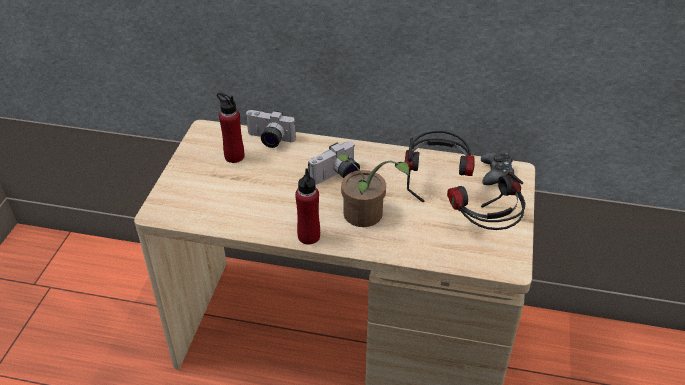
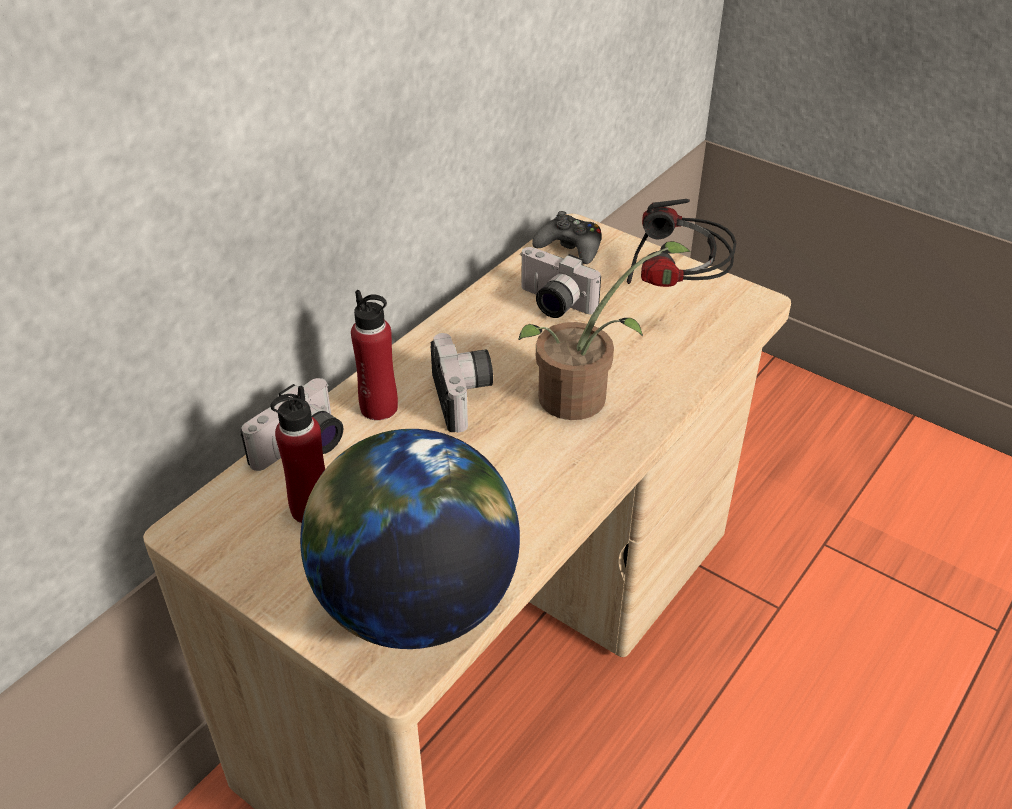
camera: 65 degrees left, 0 degrees up
(195, 205) = (415, 603): none -> globe
(309, 236) = (590, 473): red bottle -> red bottle (379, 407)
(436, 183) = (552, 304): headphones -> camera

